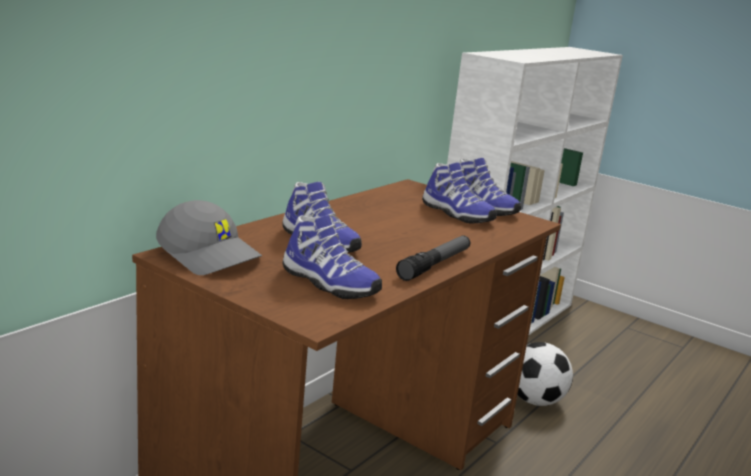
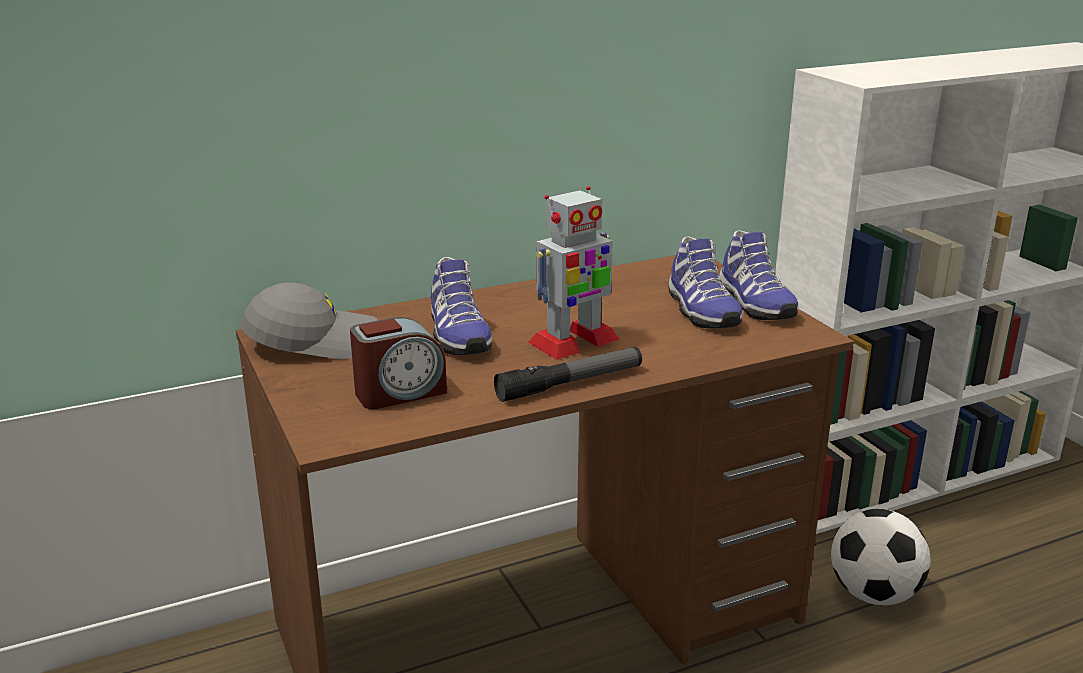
camera: 30 degrees right, 5 degrees up
(210, 255) = (313, 340): grey cap -> grey cap turned 75 degrees counterclockwise
(327, 284) = (400, 393): shoe -> alarm clock
(402, 239) = (573, 342): none -> toy robot

